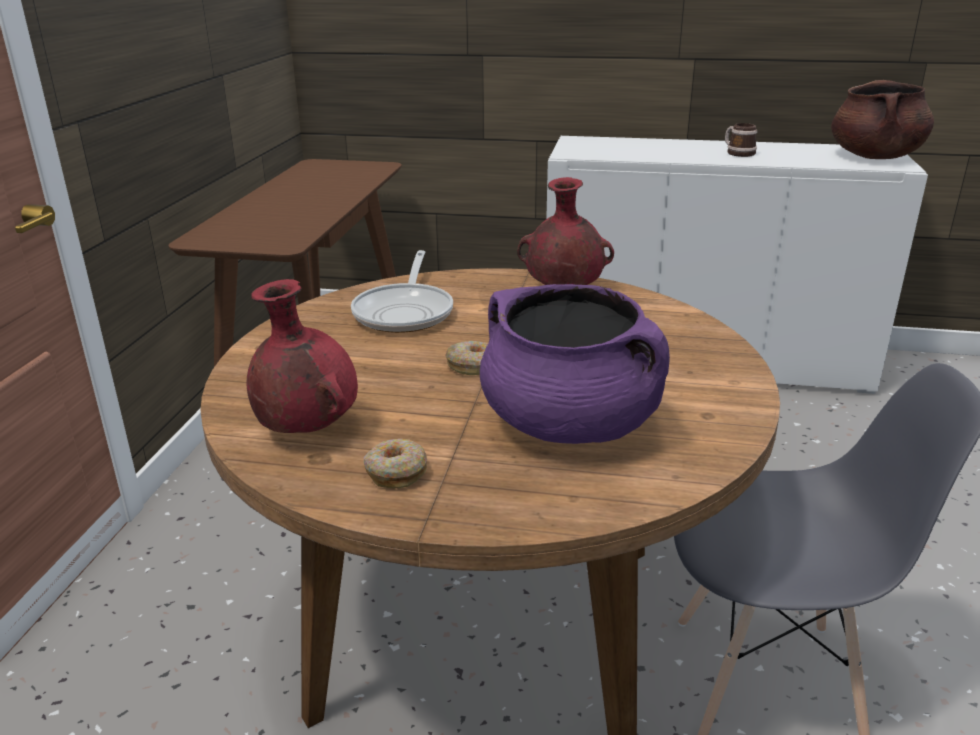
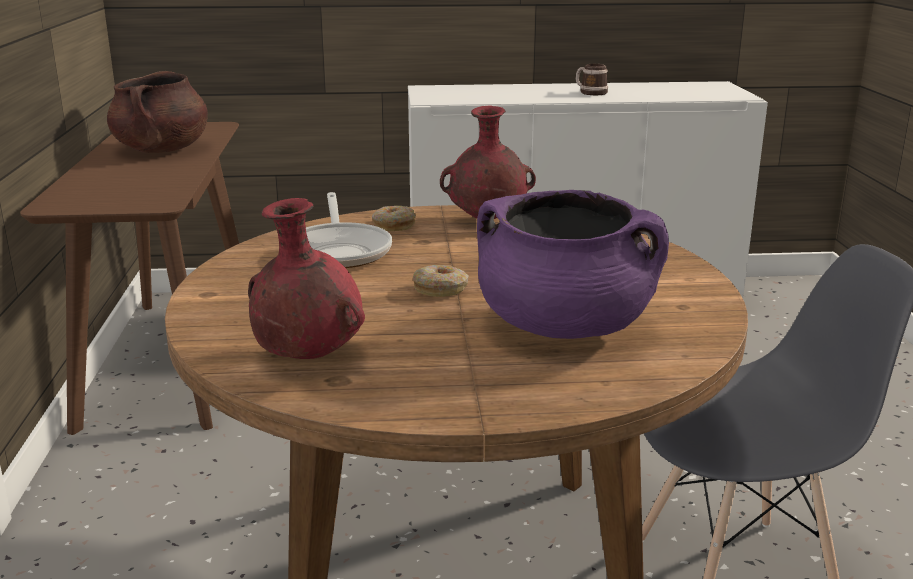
camera: 15 degrees left, 5 degrees down
(396, 472) = (424, 382): donut -> donut (393, 225)
(875, 157) = (714, 90): brown cooking pot -> brown cooking pot (162, 150)

